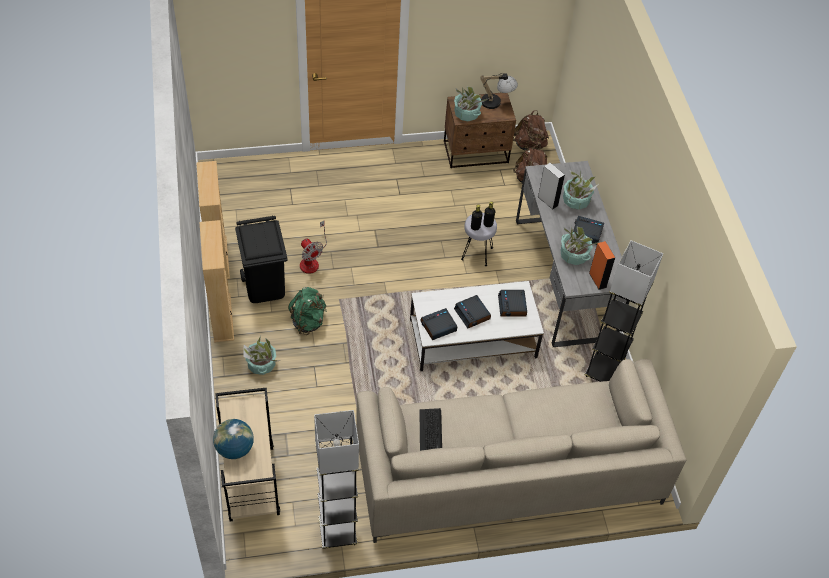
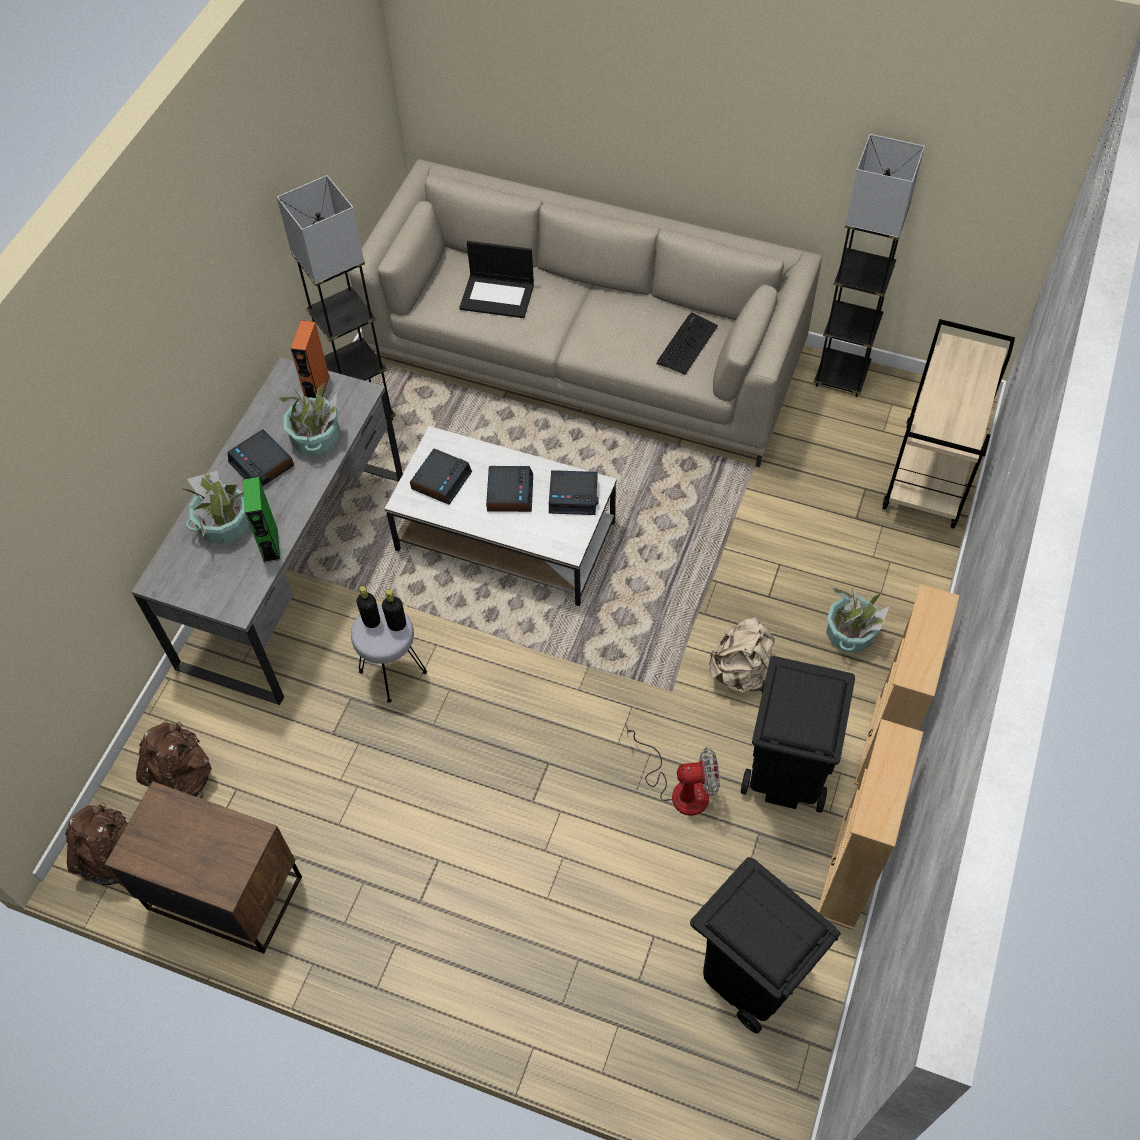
camera: 145 degrees left, 5 degrees up
(234, 449) = (978, 387): globe -> none
(244, 207) = (751, 975): none -> black trash can
(308, 321) = (742, 673): green backpack -> beige backpack
(311, 260) = (679, 788): fan -> fan turned 90 degrees clockwise
(466, 114) = (231, 843): potted plant -> none
(496, 103) = (151, 843): table lamp -> none
(548, 201) = (270, 544): grey speaker -> green speaker
(566, 415) = (498, 296): none -> laptop

